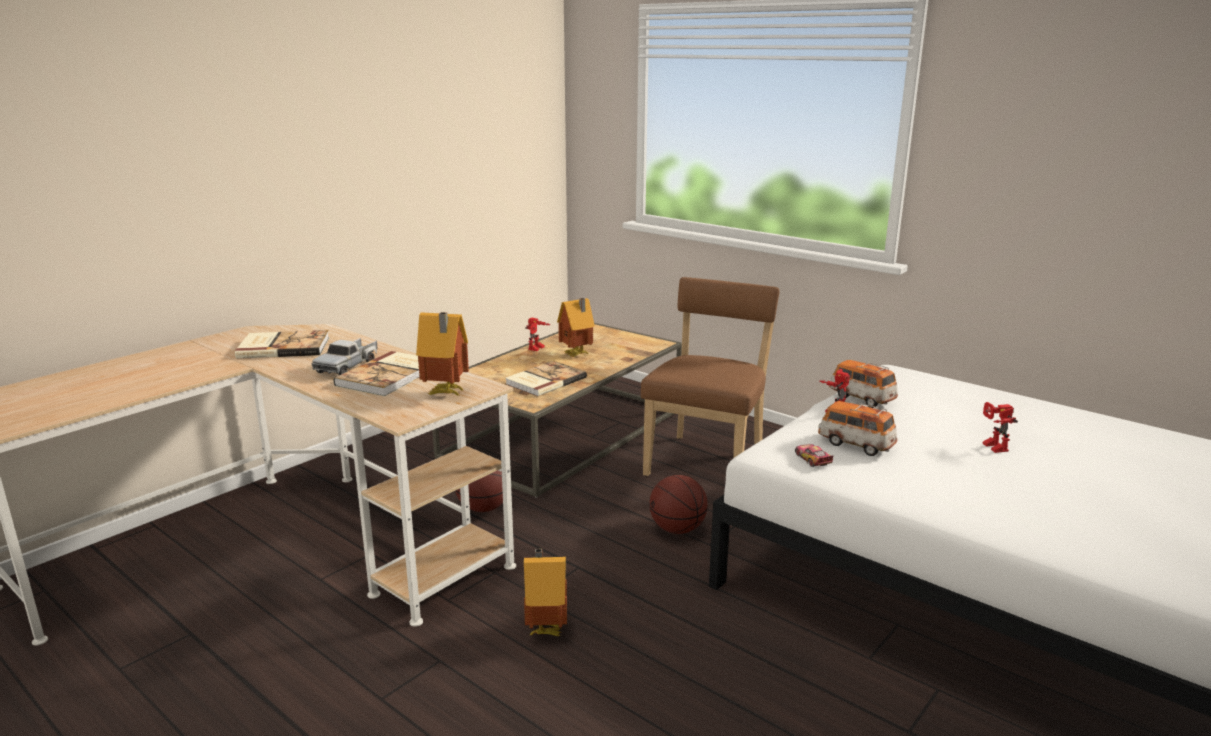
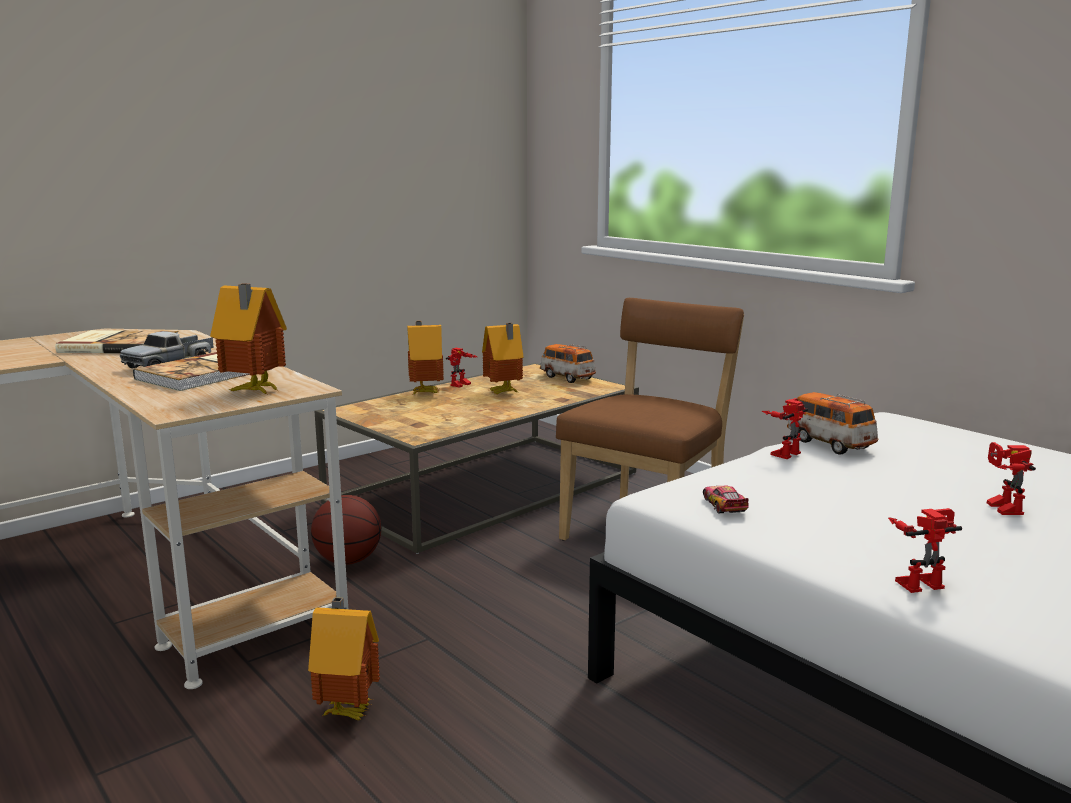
camera: 10 degrees right, 5 degrees down
(512, 358) = (425, 392): none -> toy house
(544, 381) = (448, 415): book -> none
(677, 529) = (576, 604): basketball -> none
(855, 444) = (796, 493): toy car -> toy car (567, 377)
(959, 510) = (918, 581): none -> toy robot

